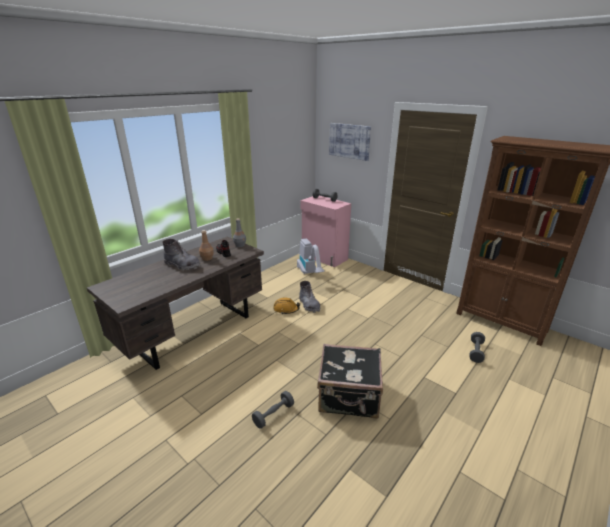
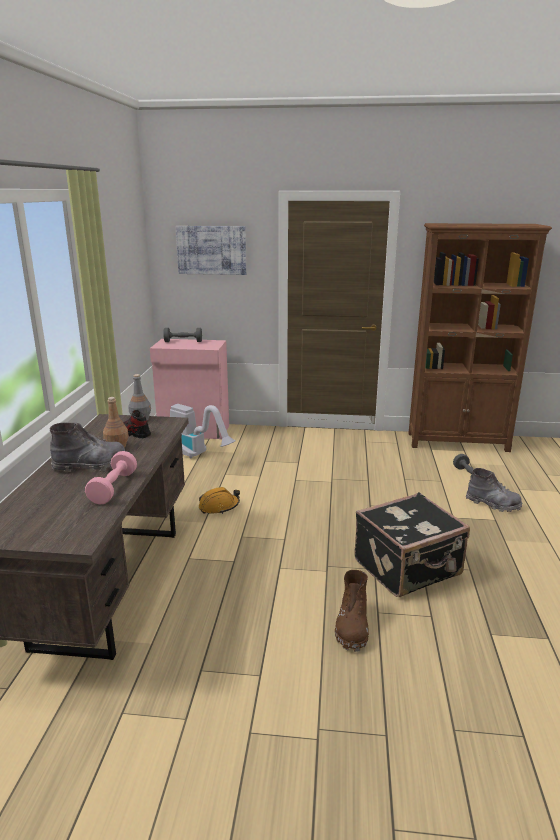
camera: 35 degrees left, 5 degrees down
(173, 281) = (113, 488): none -> pink dumbbell
(273, 414) = (352, 627): grey dumbbell -> brown boot
(309, 305) = (243, 491): grey boot -> grey boot (493, 504)

